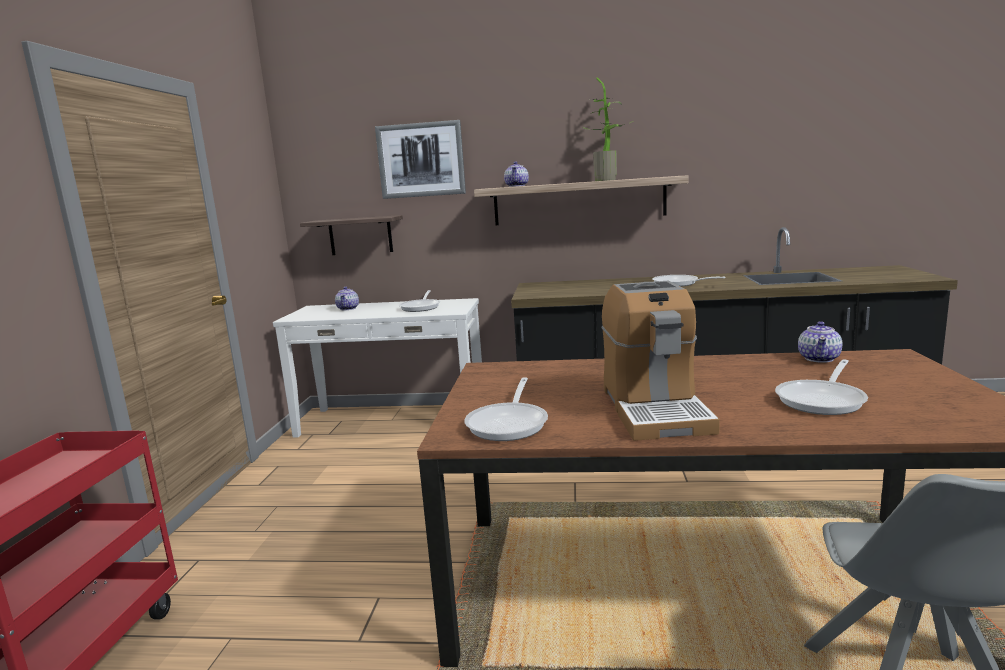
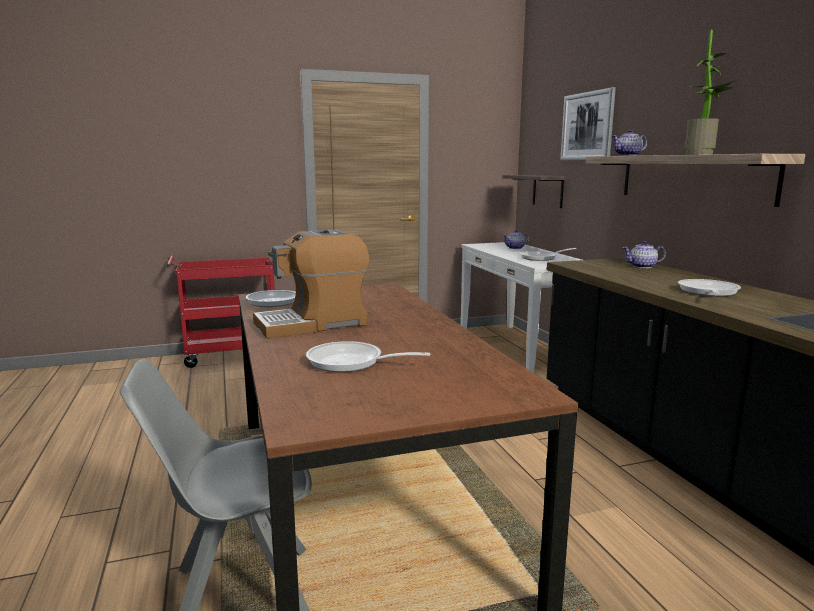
camera: 65 degrees right, 0 degrees up
(819, 358) = (489, 364): teapot -> teapot (642, 266)

